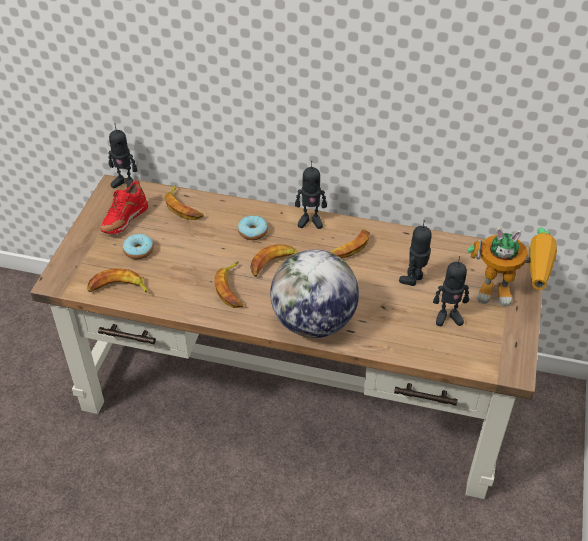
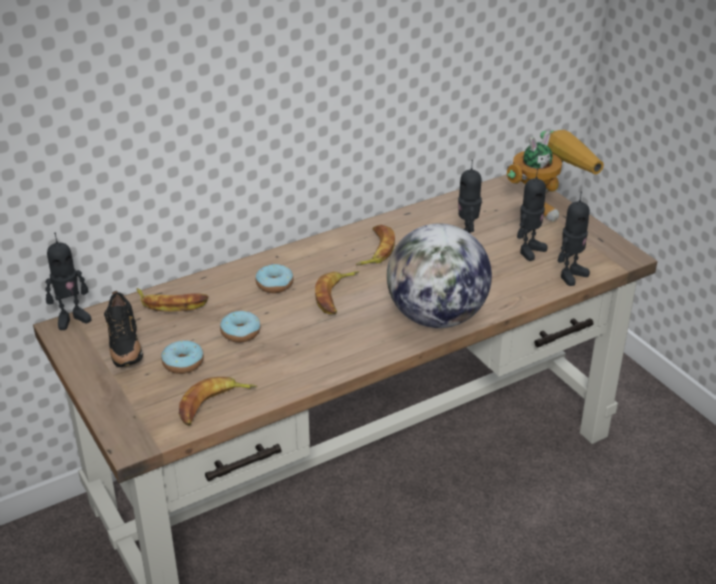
camera: 45 degrees left, 10 degrees down
(124, 221) = (125, 349): red shoe -> black shoe
(192, 252) = (240, 333): none -> donut
(232, 288) = (326, 337): banana -> none
(310, 221) = (314, 248): toy robot -> toy robot (570, 275)

